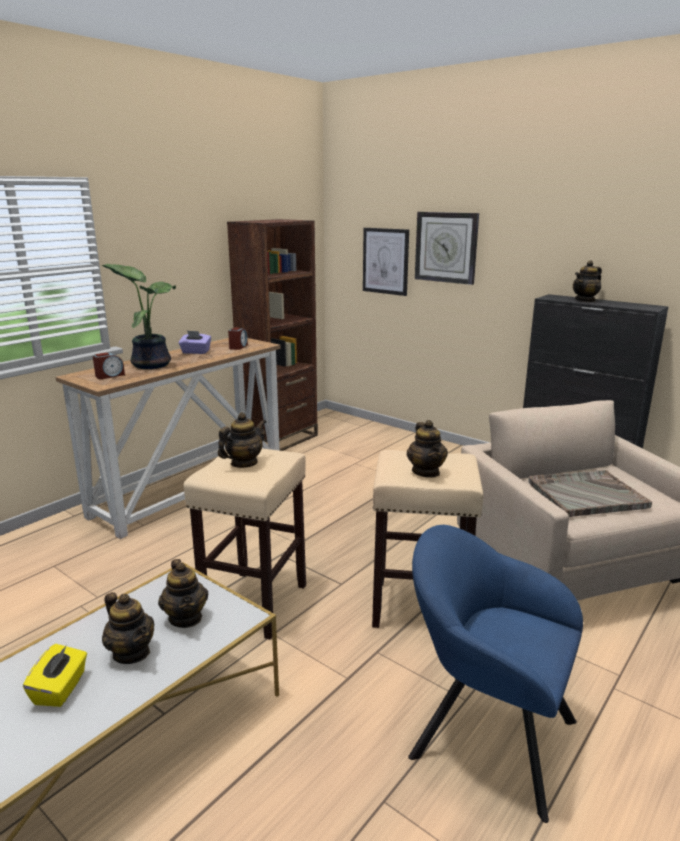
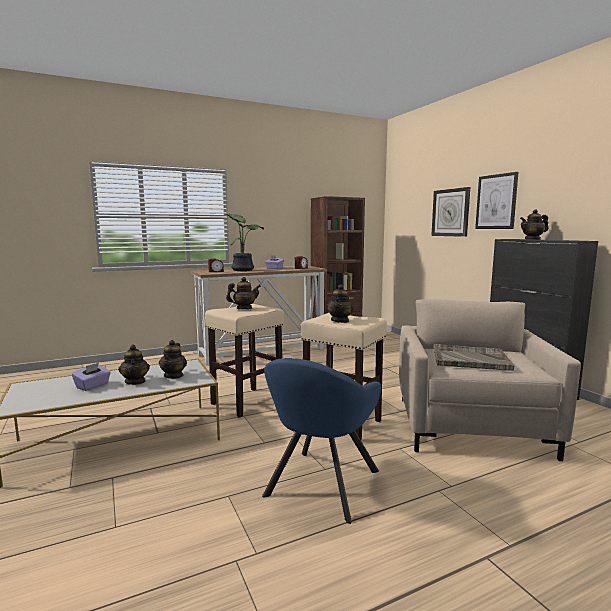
camera: 25 degrees right, 10 degrees down
(60, 689) = (93, 386): yellow tissue box -> purple tissue box
(385, 261) = (416, 225): picture -> picture (496, 202)
(485, 734) = (320, 486): blue armchair -> blue armchair turned 120 degrees counterclockwise

